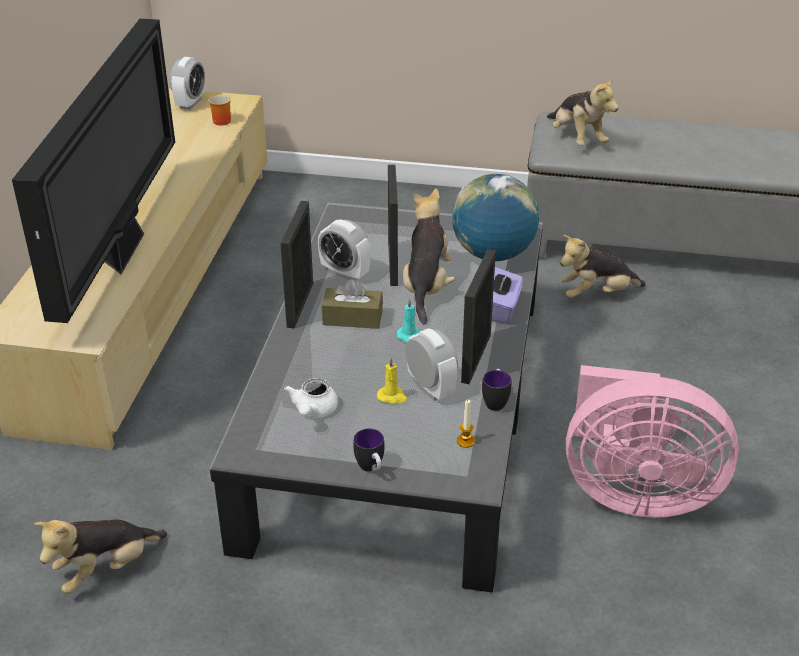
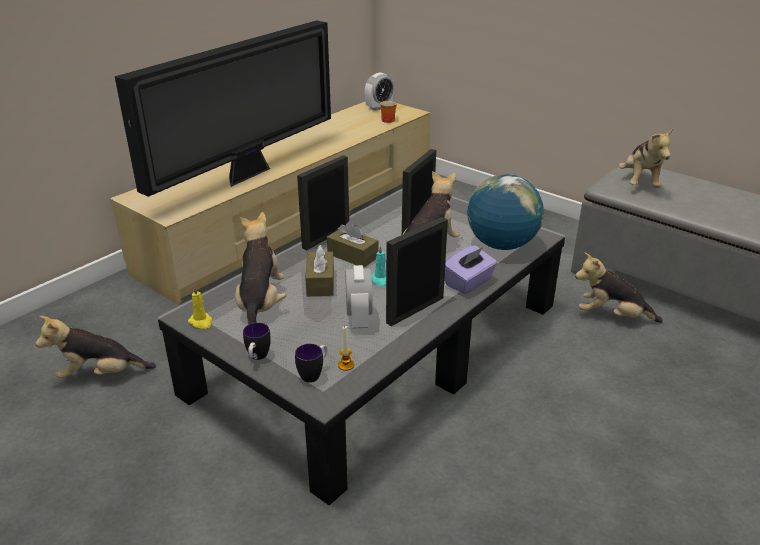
camera: 30 degrees right, 5 degrees down
(313, 411) = (261, 305): white teapot -> plush toy
(345, 273) = (378, 227): alarm clock -> none
(350, 362) = (320, 282): none -> brown tissue box
(392, 397) = (325, 315): yellow candle -> yellow candle (201, 322)
(495, 401) = (399, 345): mug -> mug (314, 374)
(634, 492) = (516, 478): pink fan -> none

